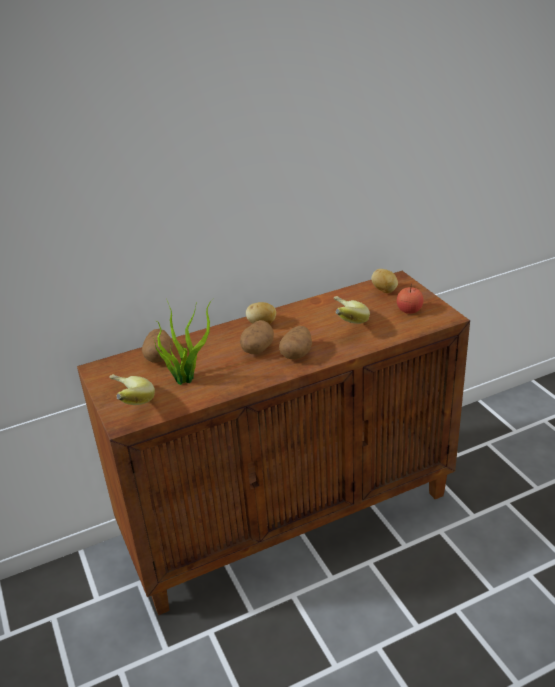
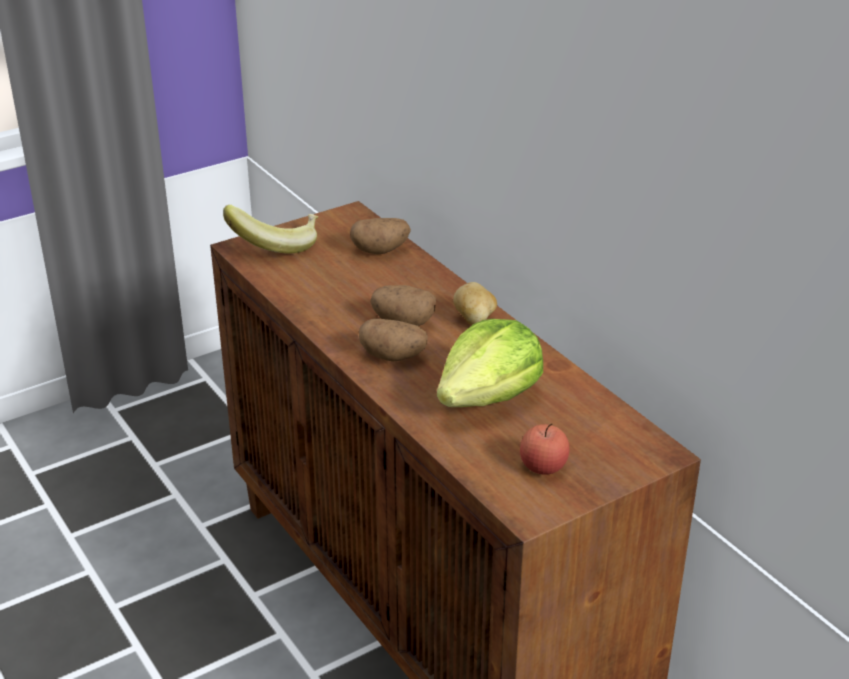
camera: 80 degrees right, 0 degrees up
(187, 378) = (329, 277): potted plant -> none
(344, 323) = (489, 396): banana -> lettuce
(385, 291) = (609, 438): potato -> none

